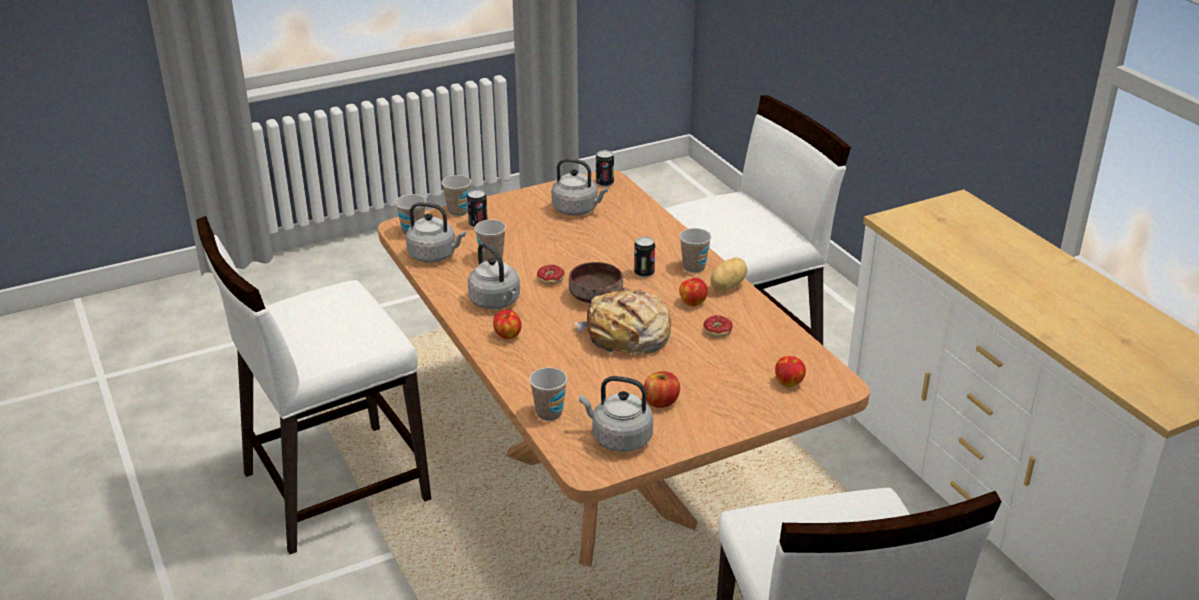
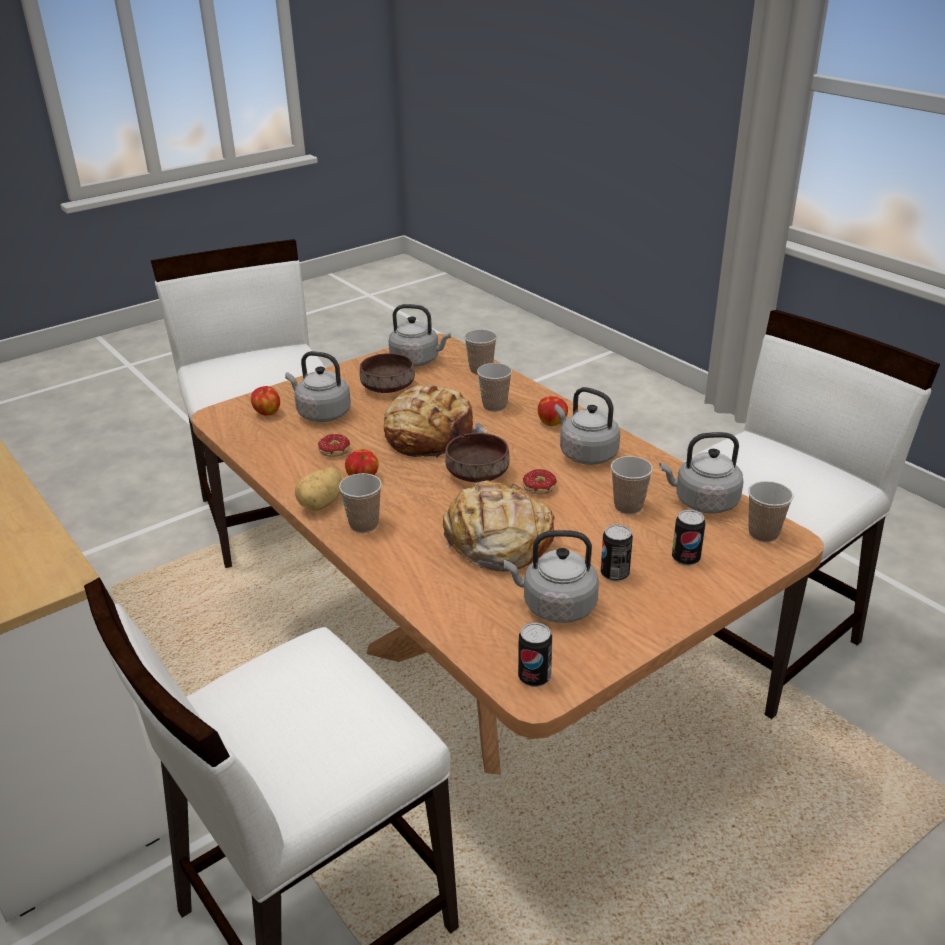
camera: 170 degrees right, 0 degrees up
(458, 212) = (732, 578): cup -> cup (494, 406)
(599, 247) = (497, 541): none -> bread
(644, 273) = (427, 509): can -> can (614, 574)
(661, 402) = (386, 387): apple -> brown bowl
(732, 374) = (321, 413): none -> grey kettle

